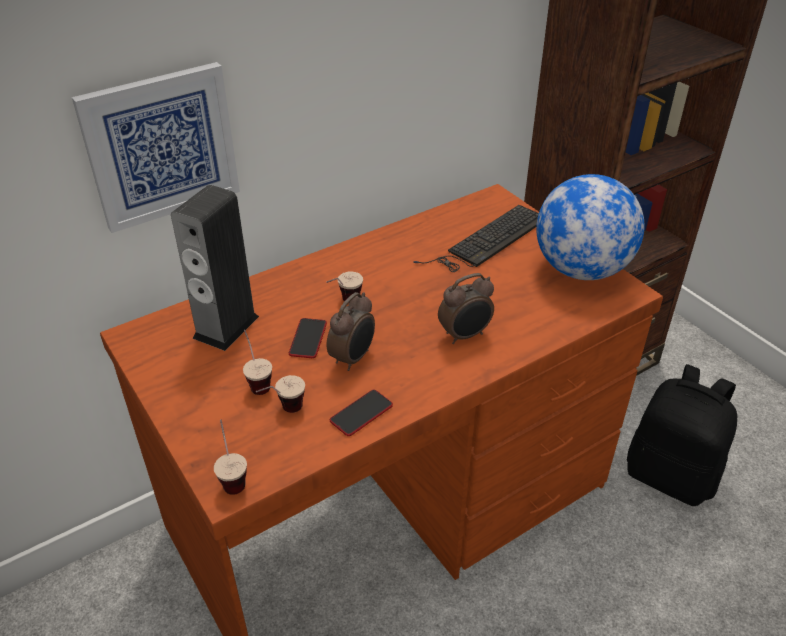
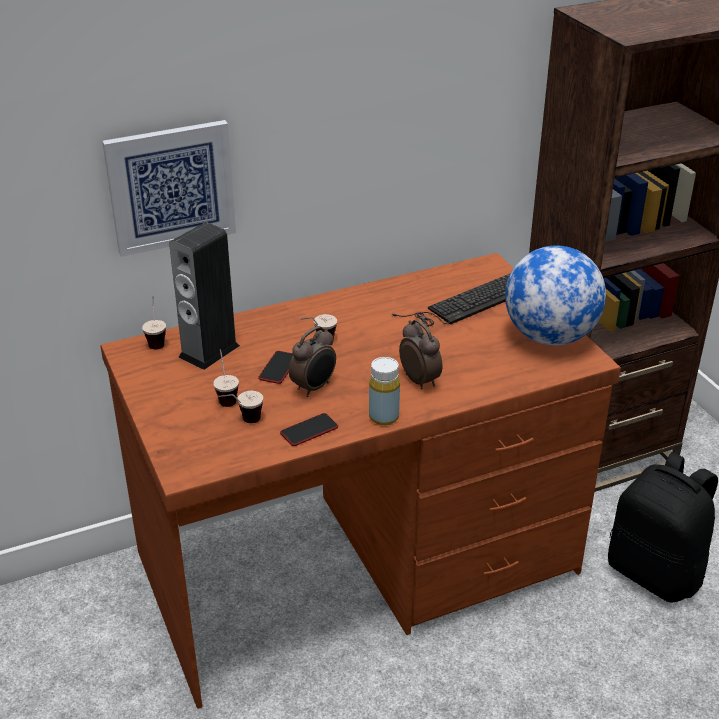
camera: 10 degrees right, 5 degrees down
(232, 476) = (189, 463): cup -> cup (156, 340)
(439, 385) = (384, 417): none -> yellow bottle
(465, 335) = (420, 380): alarm clock -> alarm clock turned 105 degrees counterclockwise

